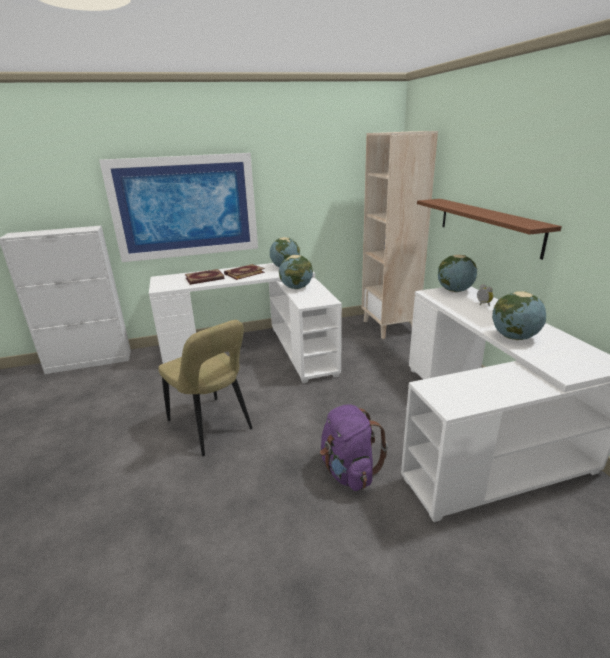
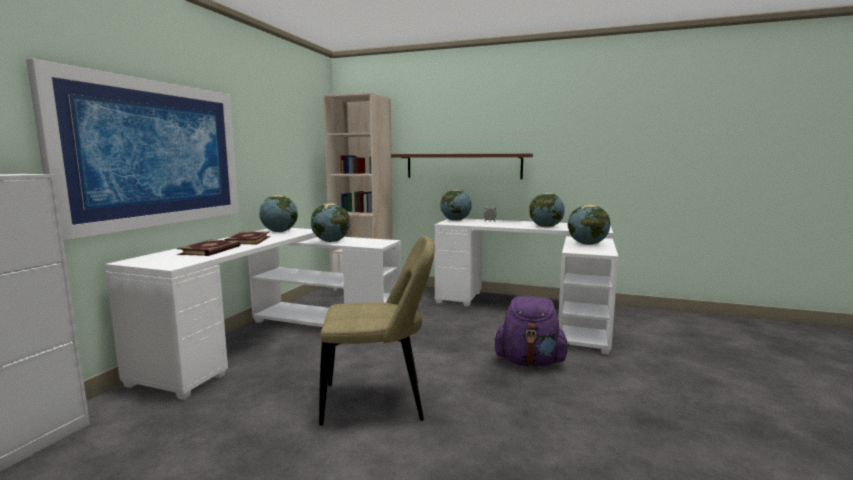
camera: 55 degrees left, 15 degrees down
(486, 385) = (587, 244): none -> globe

